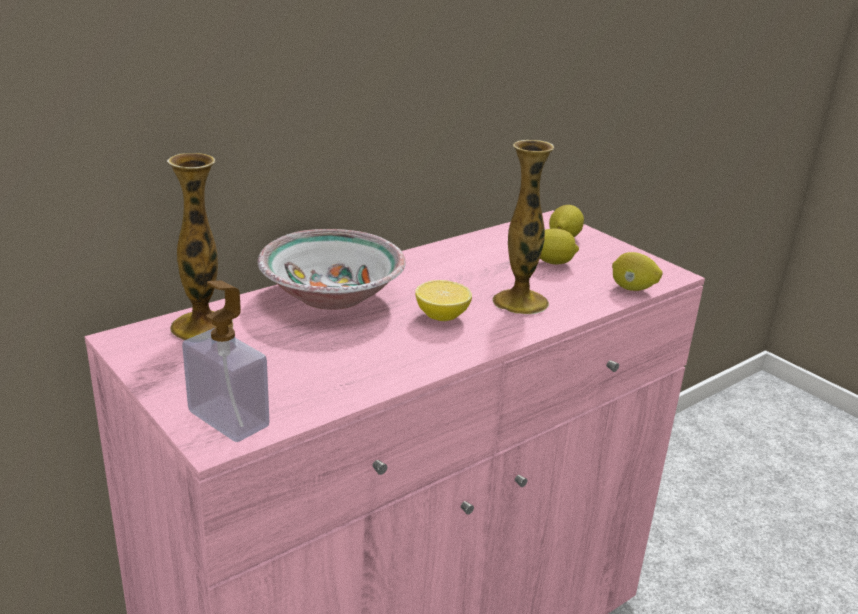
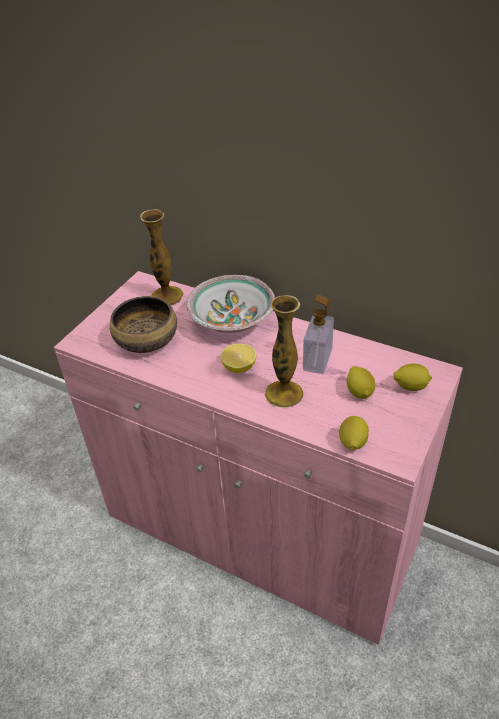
camera: 70 degrees right, 15 degrees up
(228, 419) = (94, 338): soap dispenser -> soap dispenser (317, 359)
(299, 369) = (147, 340): none -> bowl

